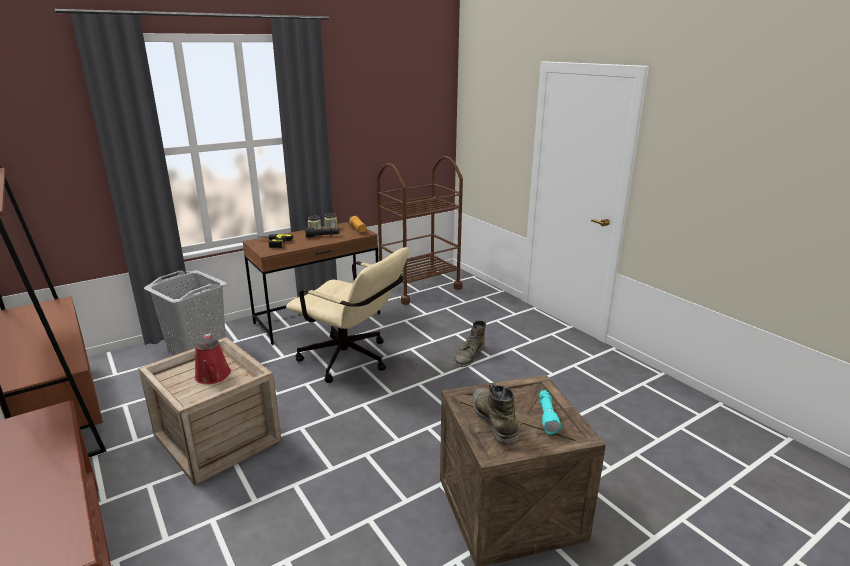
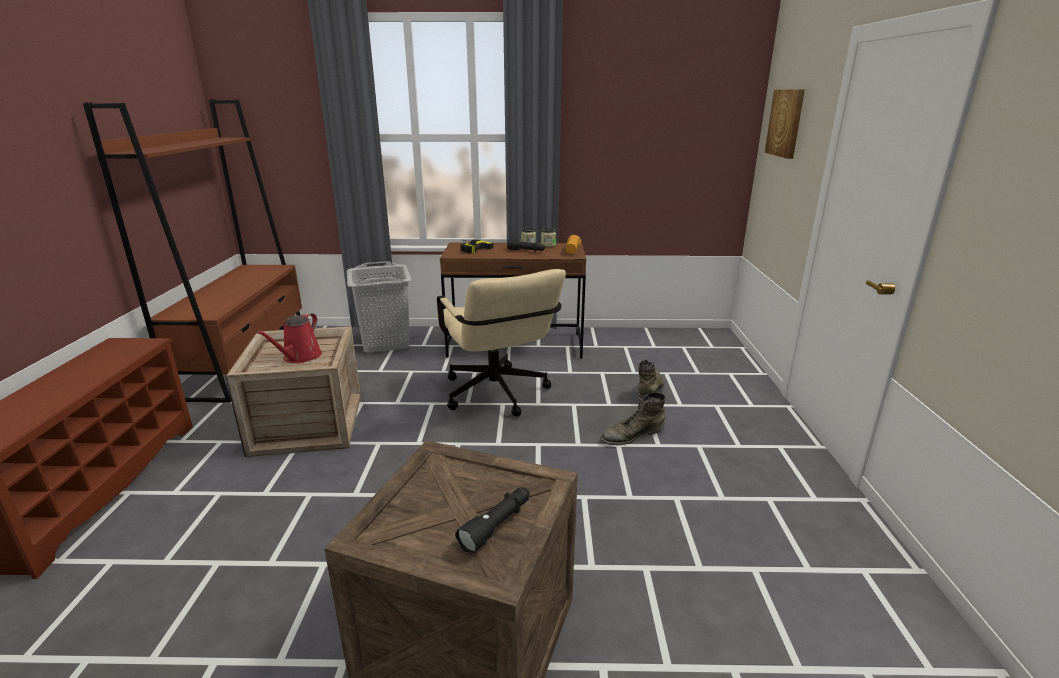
camera: 35 degrees right, 0 degrees up
(419, 287) = (658, 343): brown cart -> none
(486, 116) = (786, 123): none -> picture
(494, 419) = (429, 499): green boot -> green boot (650, 390)
(547, 416) = (497, 525): turquoise flashlight -> black flashlight

